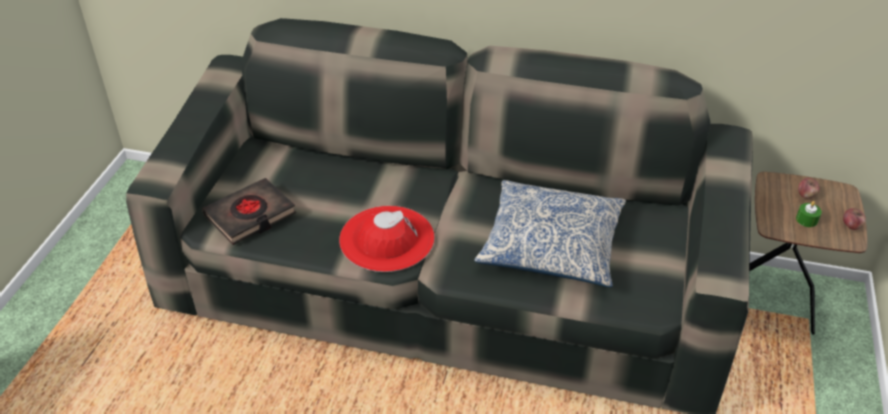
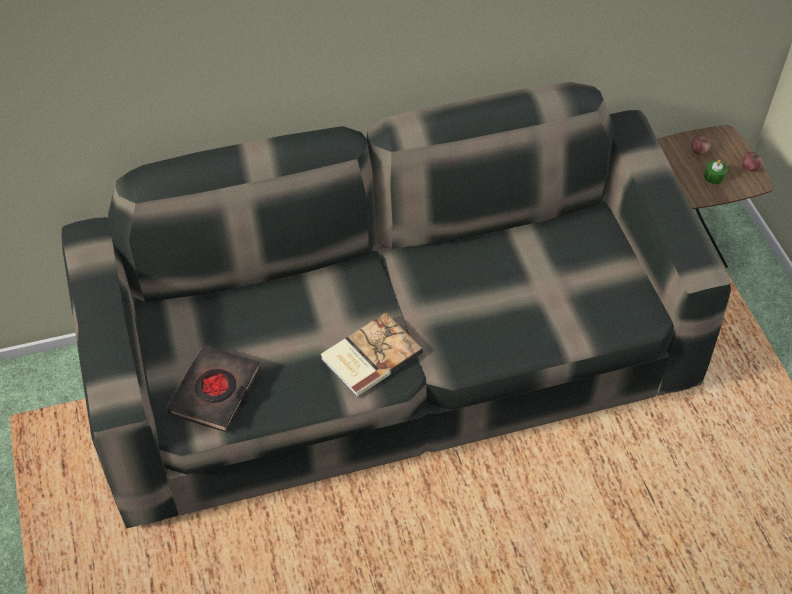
camera: 30 degrees left, 10 degrees up
(386, 239) = (369, 355): red hat -> book
(551, 245) = (518, 293): pillow -> none

